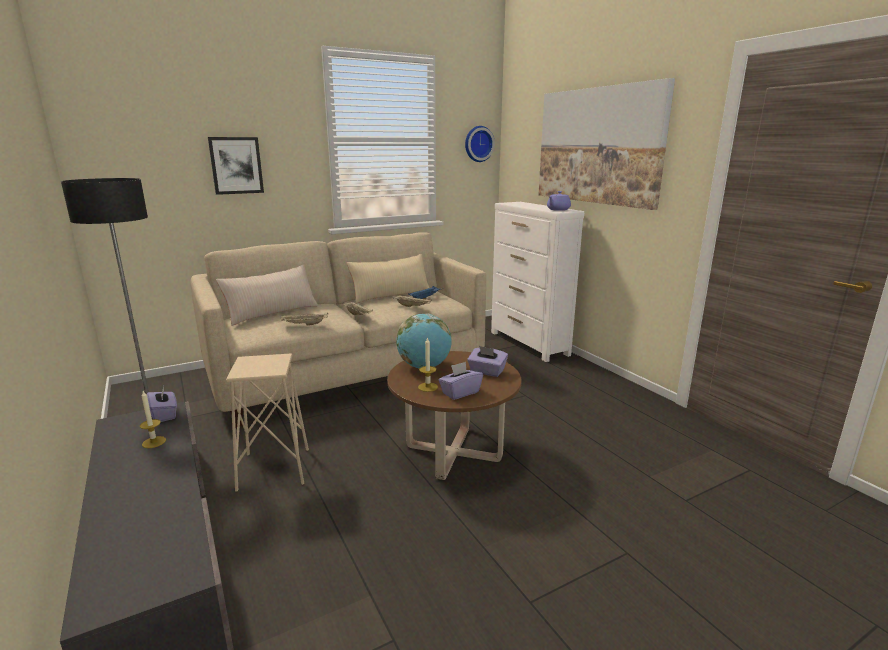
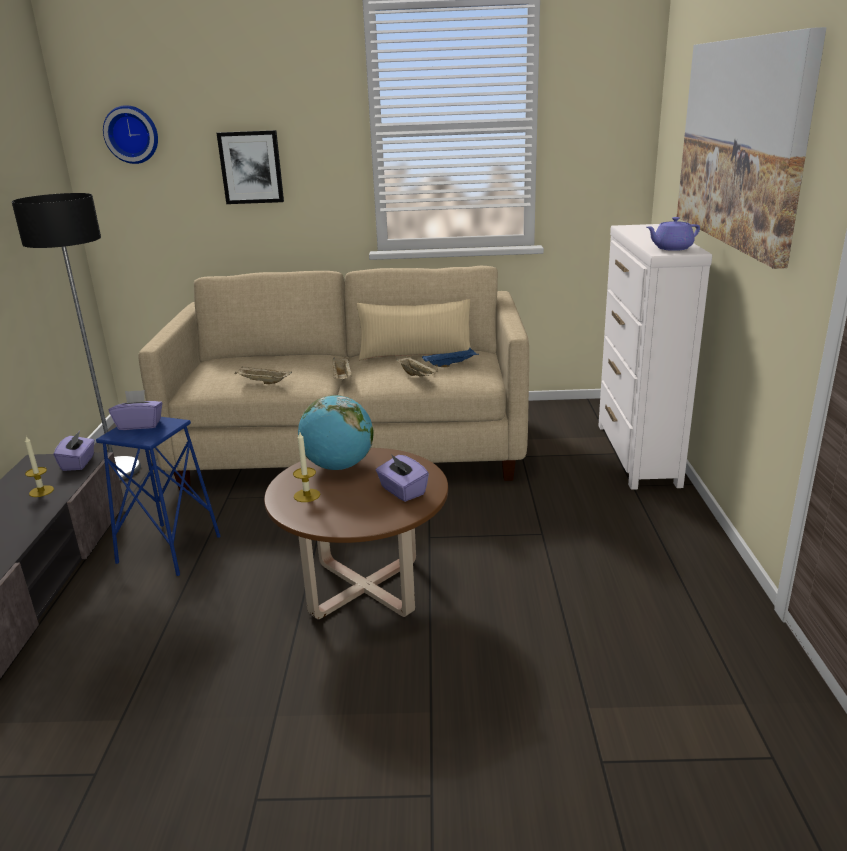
camera: 30 degrees right, 5 degrees up
(272, 313) = (252, 360): beige pillow -> none
(274, 468) = (169, 549): beige stool -> blue stool
(460, 392) = (332, 512): purple tissue box -> purple tissue box (140, 425)
(478, 144) = (615, 125): wall clock -> wall clock (132, 134)

